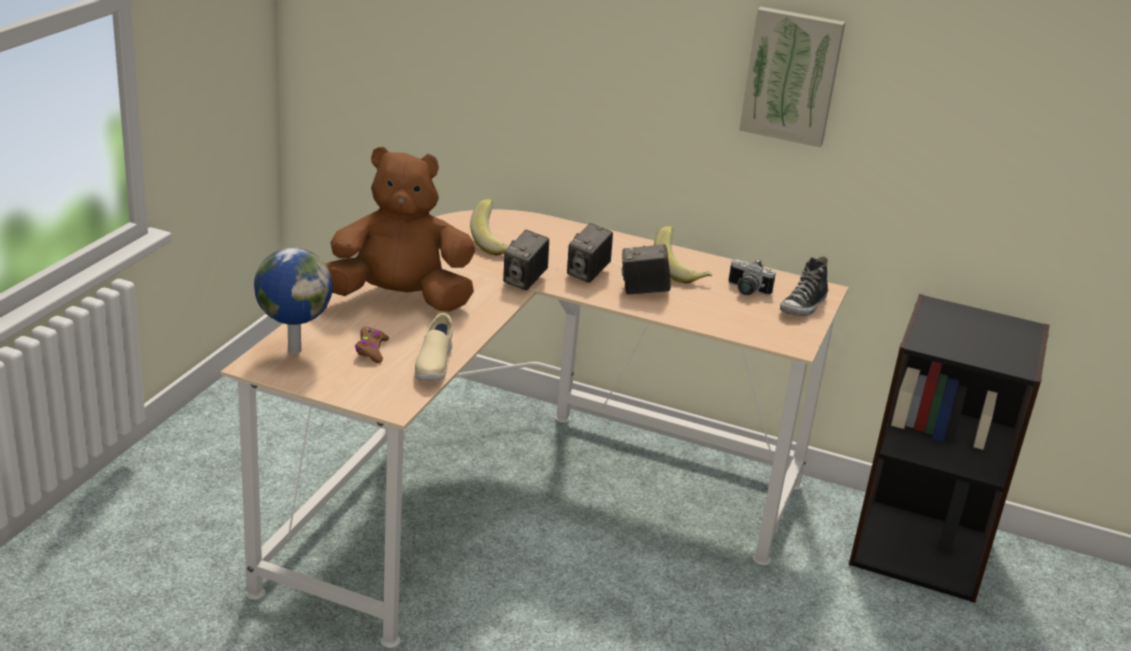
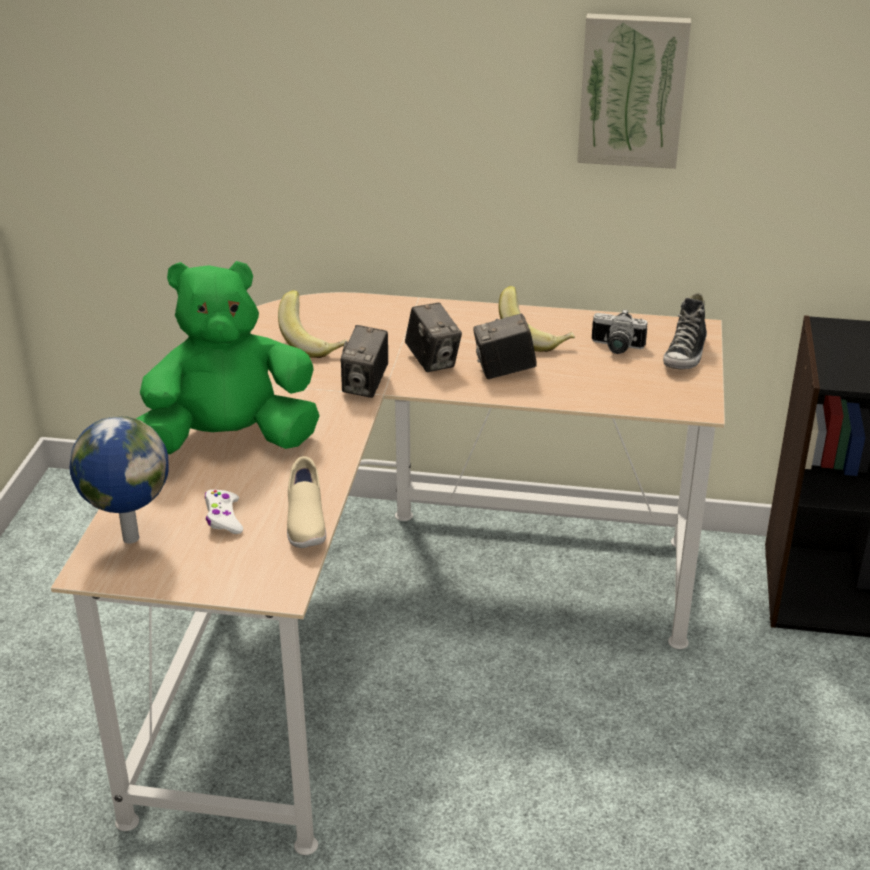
camera: 10 degrees left, 5 degrees up
(371, 350) = (223, 518): brown game controller -> white game controller
(399, 300) = (229, 441): brown plush toy -> green plush toy
(587, 274) = (433, 361): camera -> camera turned 45 degrees counterclockwise

